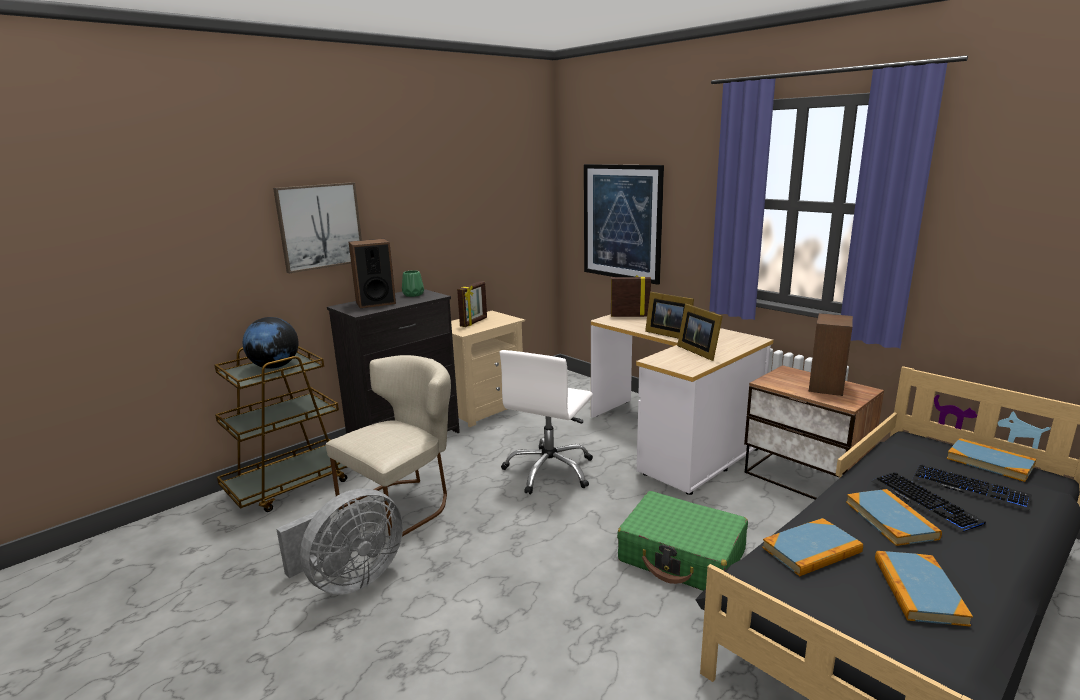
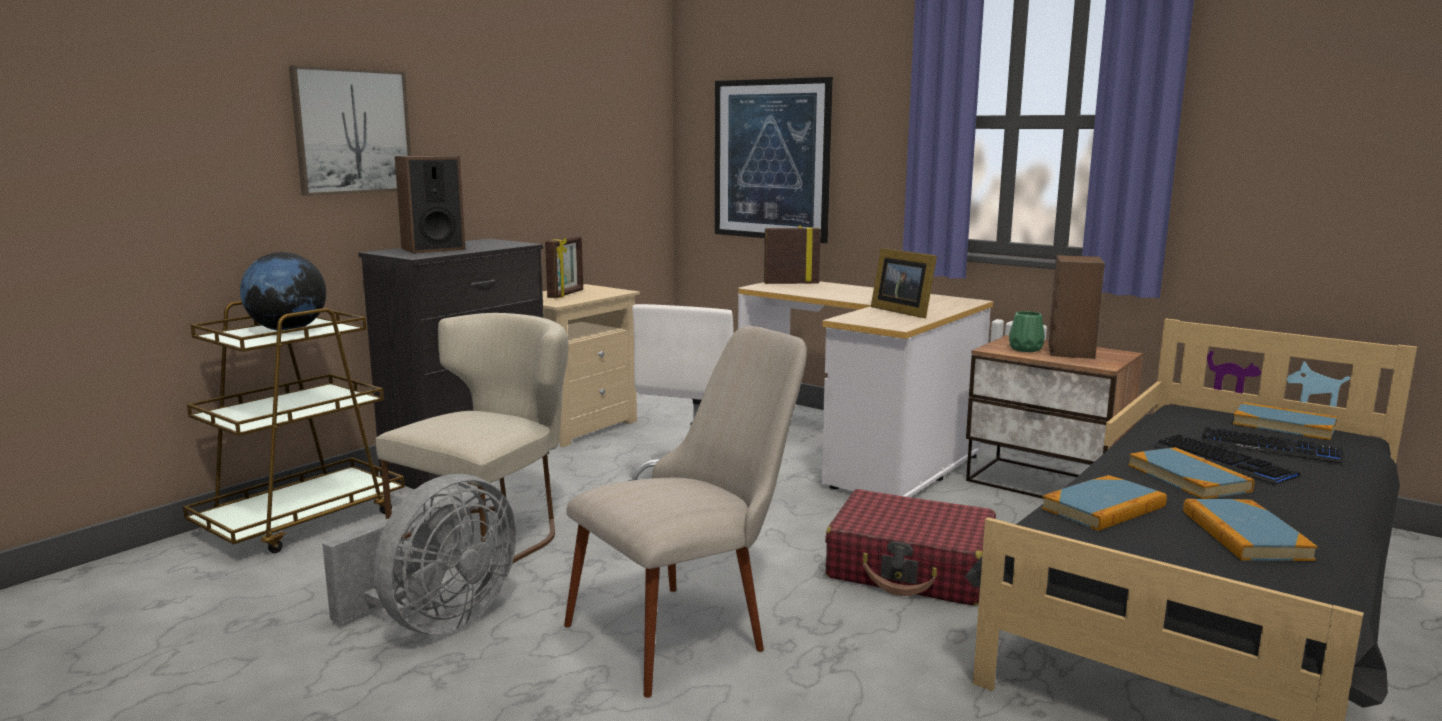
camera: 10 degrees left, 5 degrees down
(413, 294) = (485, 243): green vase -> green vase (1025, 349)
(513, 599) = (690, 626): none -> beige chair
(668, 334) = (852, 297): picture frame -> none
(682, 556) = (911, 569): green suitcase -> red suitcase

